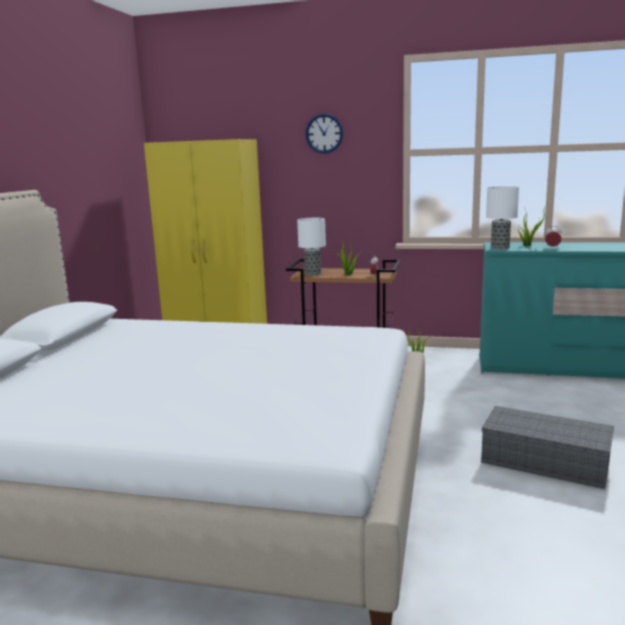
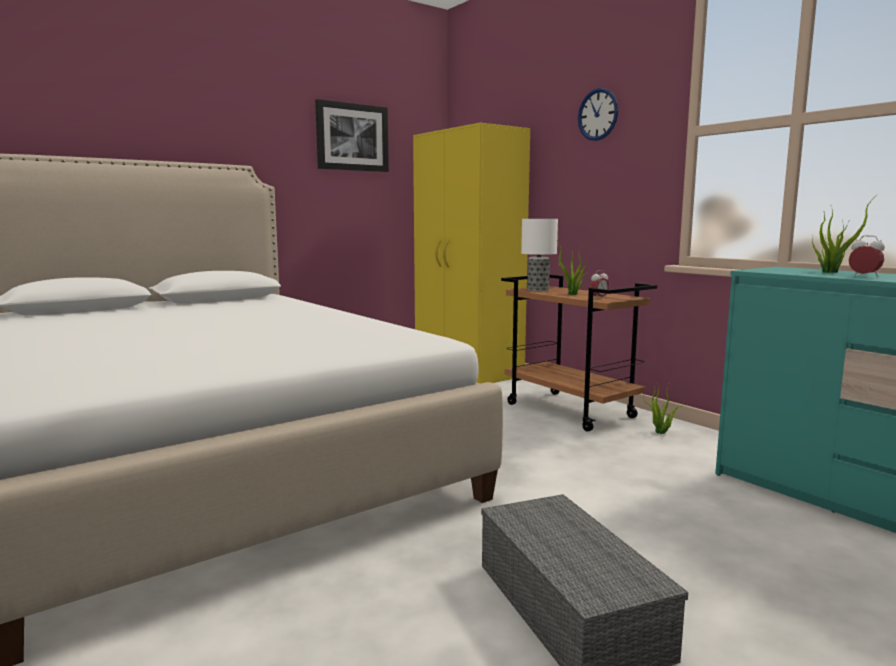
camera: 40 degrees right, 5 degrees down
(90, 147) = (352, 137): none -> picture
(500, 248) = (768, 270): table lamp -> none

